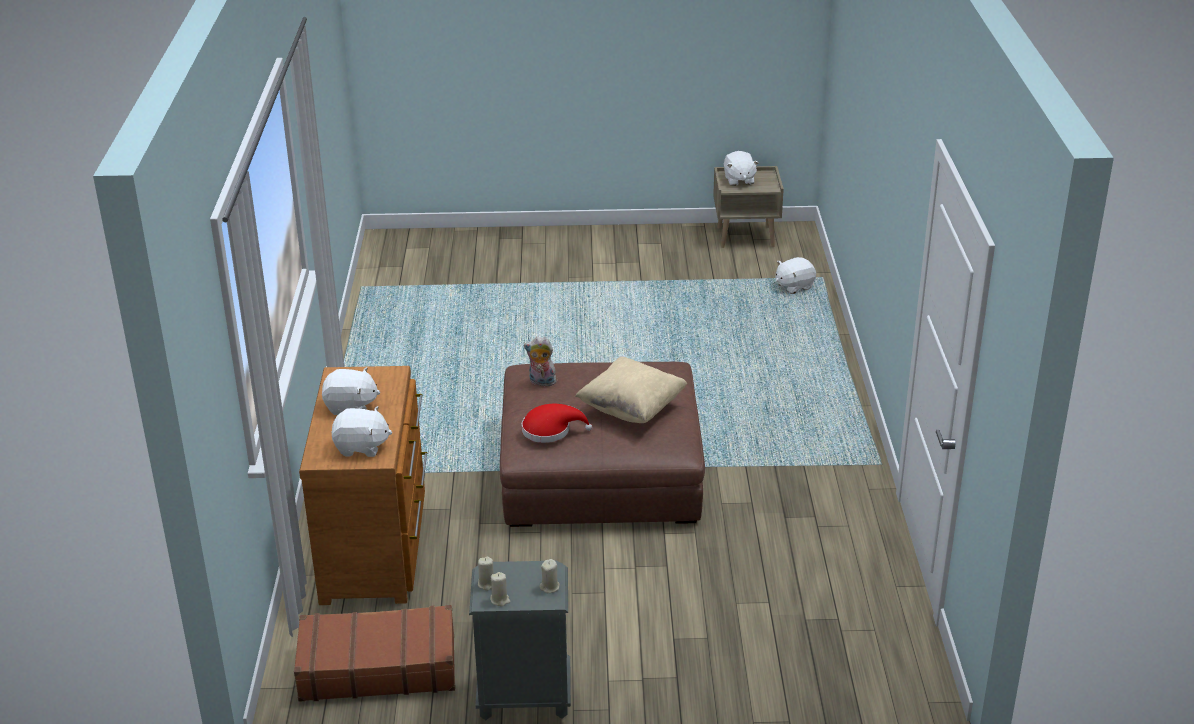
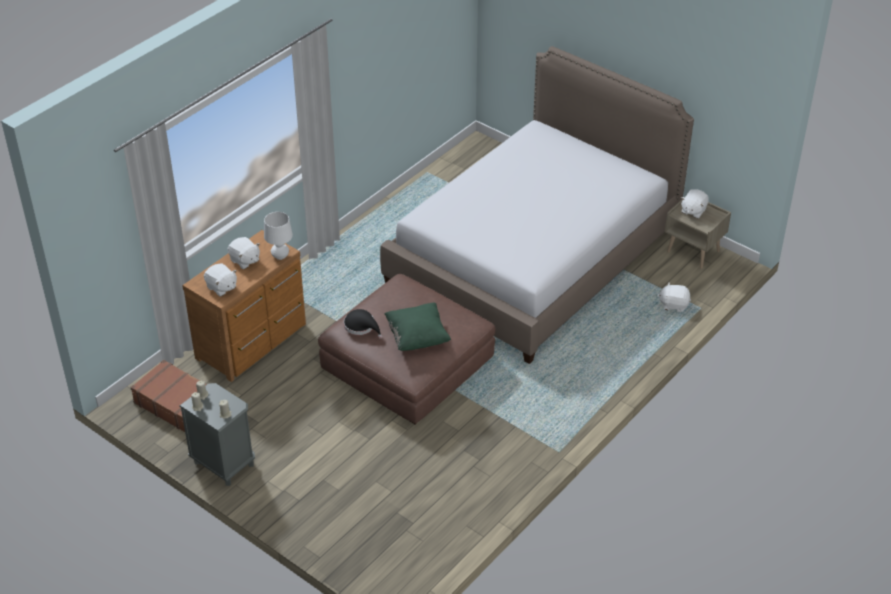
camera: 40 degrees right, 10 degrees up
(392, 381) = (280, 256): none -> white table lamp
(541, 382) = (395, 294): plush toy -> none
(550, 430) = (361, 326): red hat -> black hat
(595, 309) = (533, 257): none -> bed
(631, 409) = (417, 337): beige pillow -> green pillow

